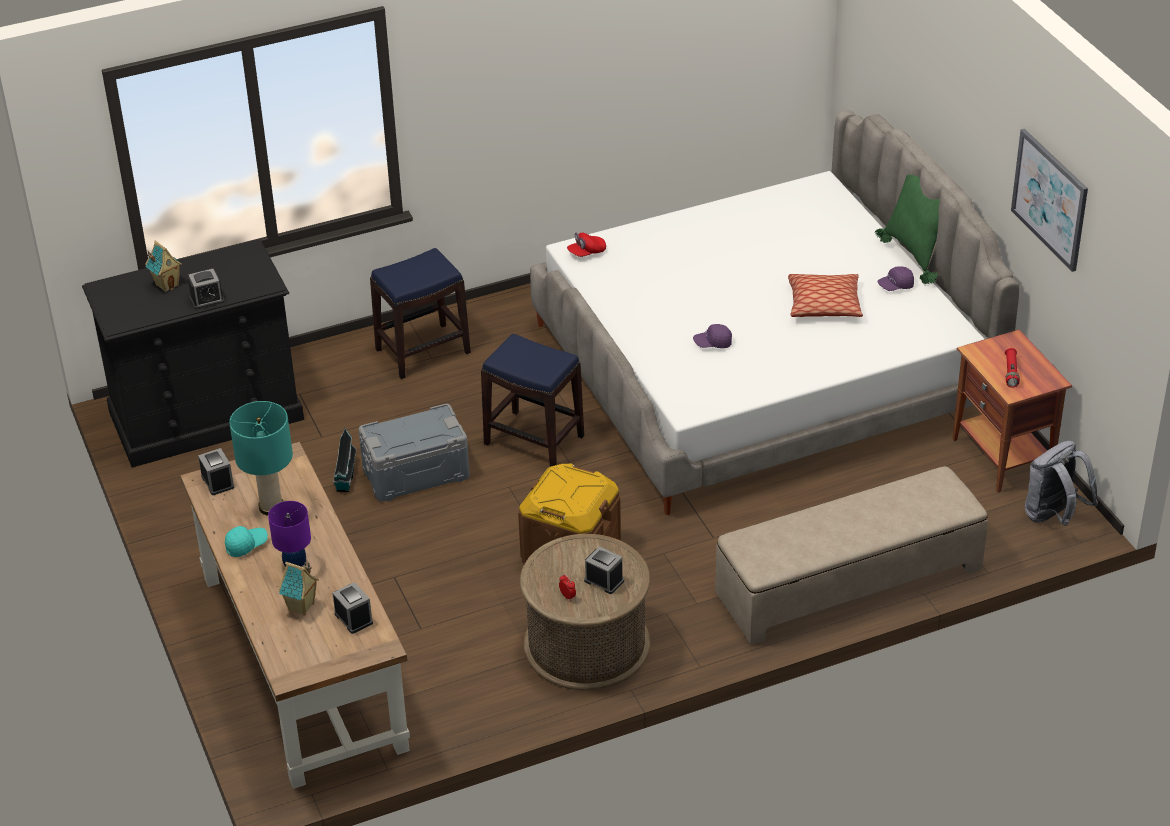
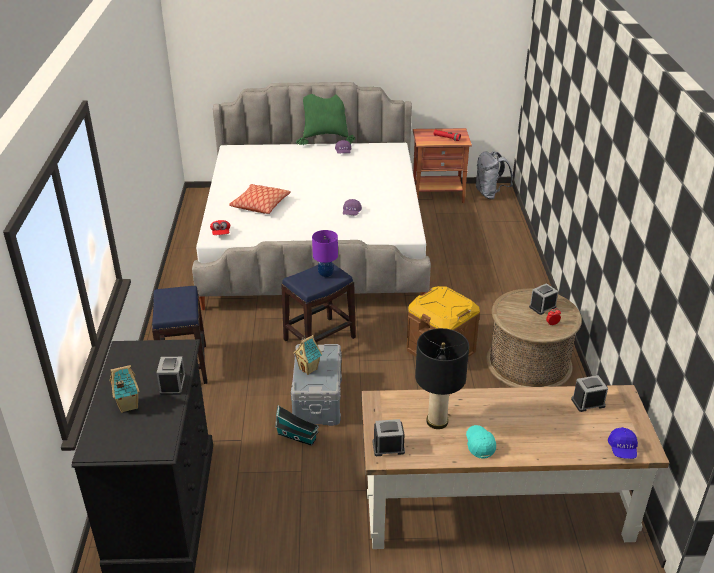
camera: 70 degrees left, 5 degrees down
(271, 507) = (437, 421): turquoise table lamp -> black table lamp
(281, 655) = (622, 449): none -> blue cap
(296, 564) = (514, 421): purple table lamp -> purple table lamp (326, 274)
(302, 607) = (567, 427): toy house -> toy house (309, 369)
(824, 304) = (343, 173): pillow -> pillow (260, 205)
(848, 581) = (512, 260): beige bench -> none
(1050, 199) = (422, 39): picture -> none

